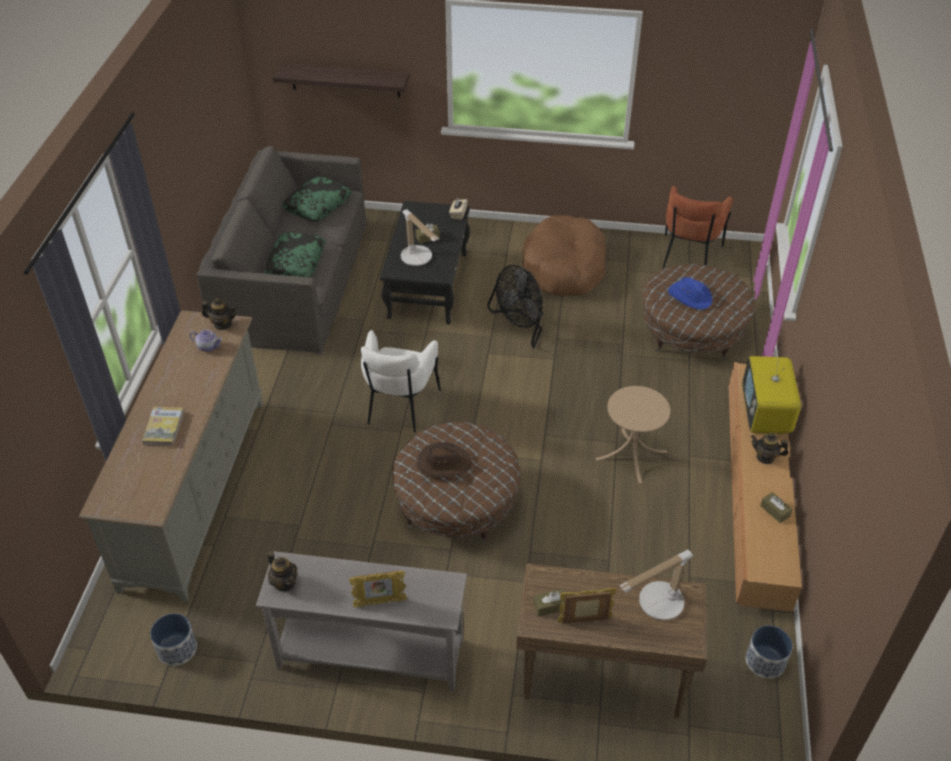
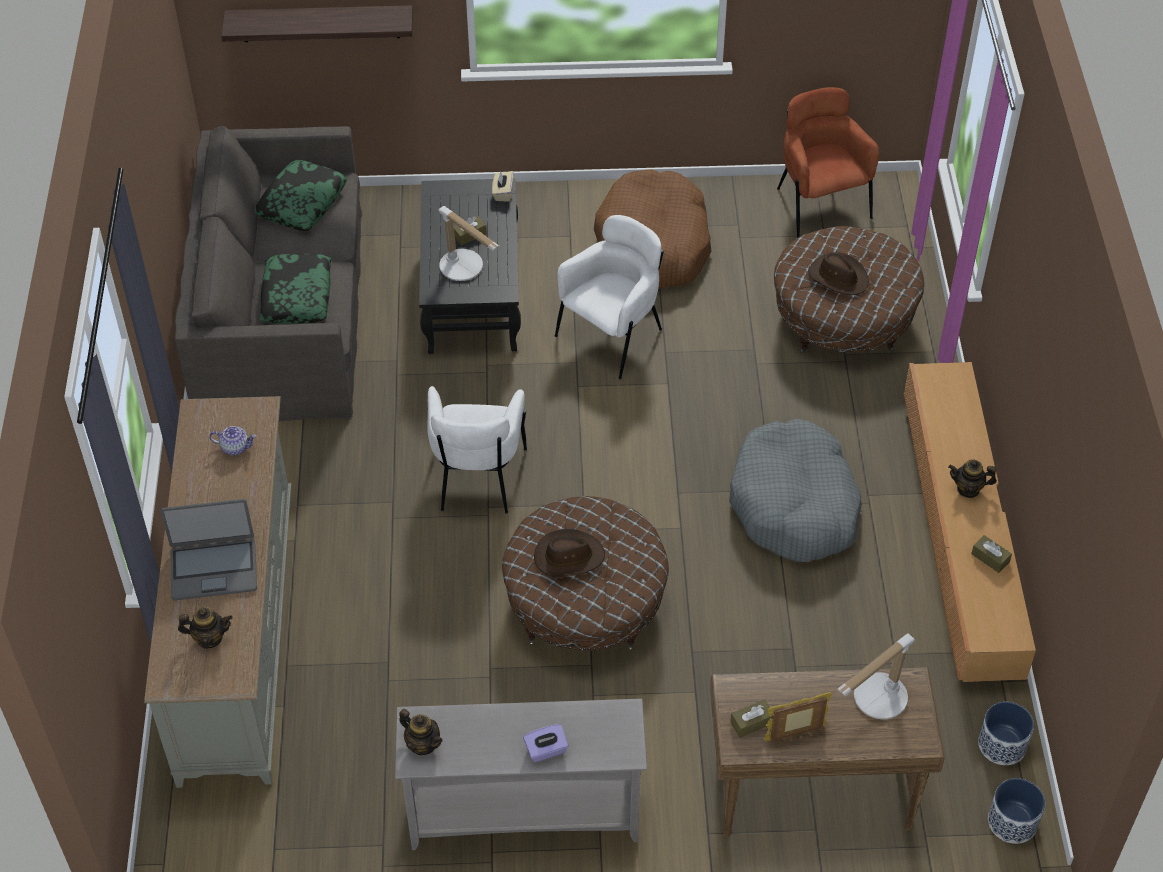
camera: 10 degrees left, 5 degrees up
(163, 428) = (214, 569): book -> laptop
(177, 649) = (277, 846): planter -> planter (1012, 822)
(222, 324) = (244, 412): teapot -> teapot (209, 638)
(380, 602) = (546, 750): picture frame -> purple tissue box
(521, 323) = (612, 336): black fan -> white armchair
(631, 455) = (794, 505): beige side table -> grey dog bed
(688, 256) = (819, 205): brown armchair -> brown armchair turned 150 degrees clockwise
(690, 296) = (838, 277): blue hat -> brown hat
(765, 416) = (959, 433): television -> none

